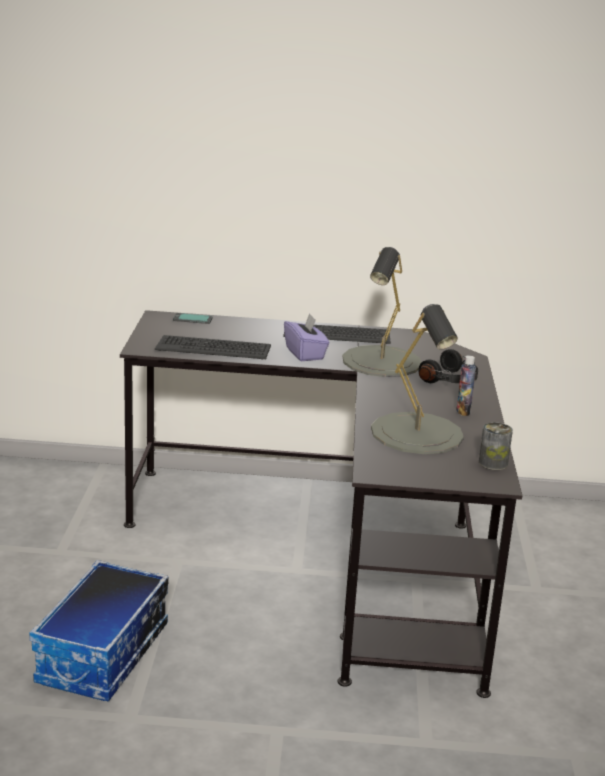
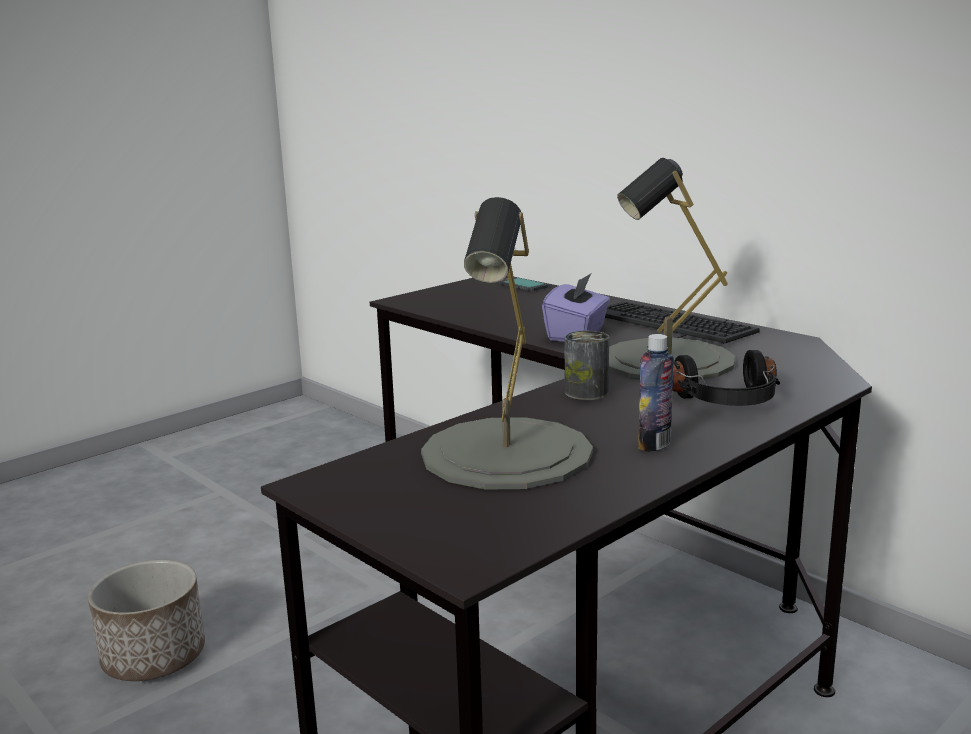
camera: 45 degrees right, 5 degrees down
(104, 655) = (153, 658): storage box -> planter
(213, 348) = (478, 312): keyboard -> none
(493, 463) = (530, 530): can -> can (586, 392)

